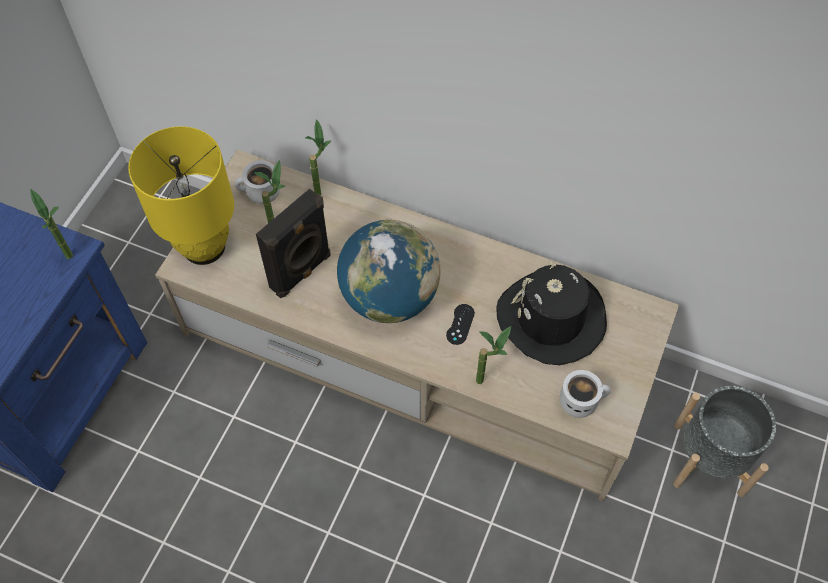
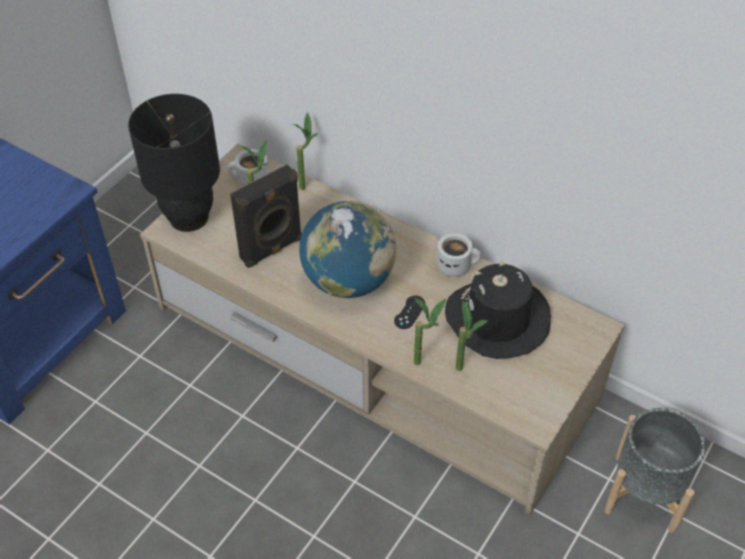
camera: 10 degrees right, 10 degrees down
(74, 260) = (68, 198): potted plant -> potted plant (464, 372)
(204, 246) = (189, 217): yellow table lamp -> black table lamp
(581, 400) = (511, 393): white mug -> white mug (456, 265)

